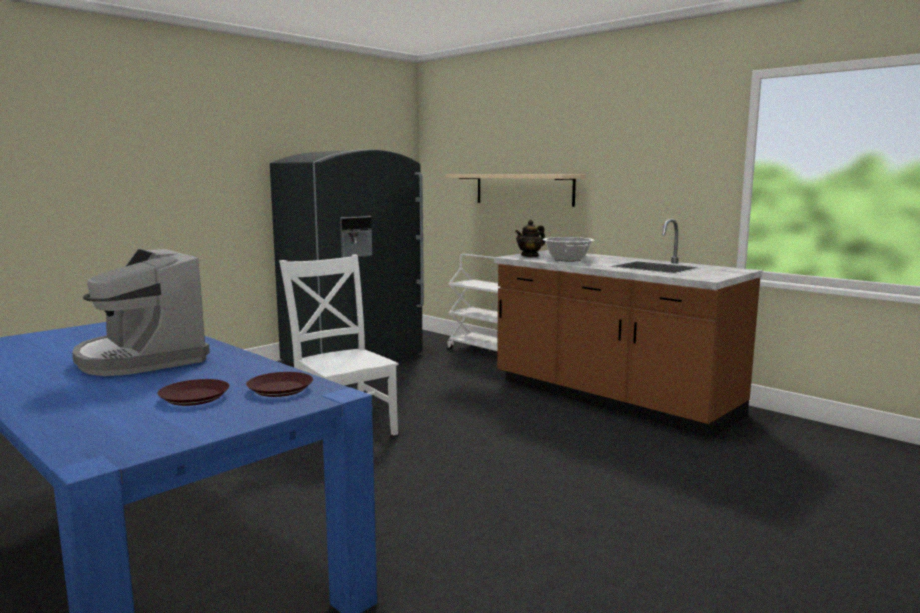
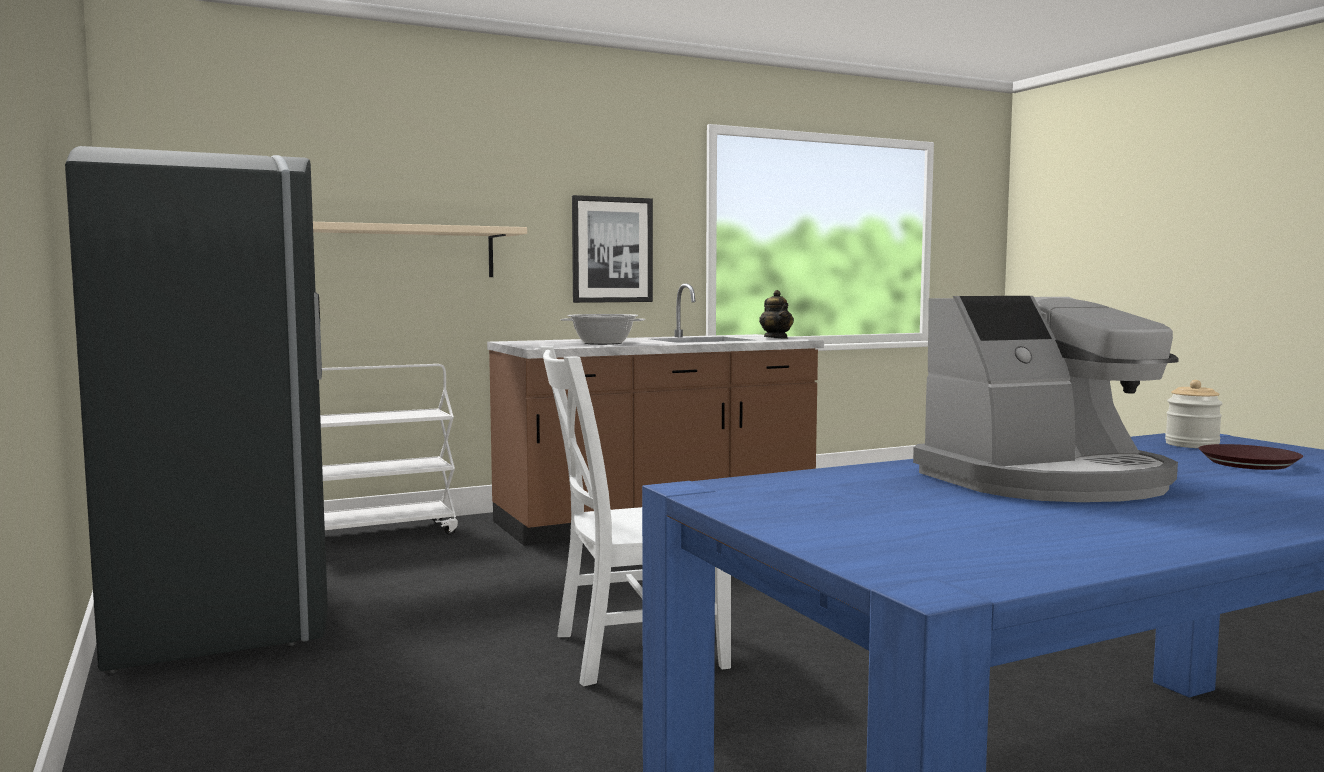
camera: 70 degrees left, 5 degrees down
(280, 389) = (1192, 445): brown plate -> jar
(530, 256) = (543, 345): teapot -> teapot (776, 338)
(656, 188) = (612, 250): none -> picture

